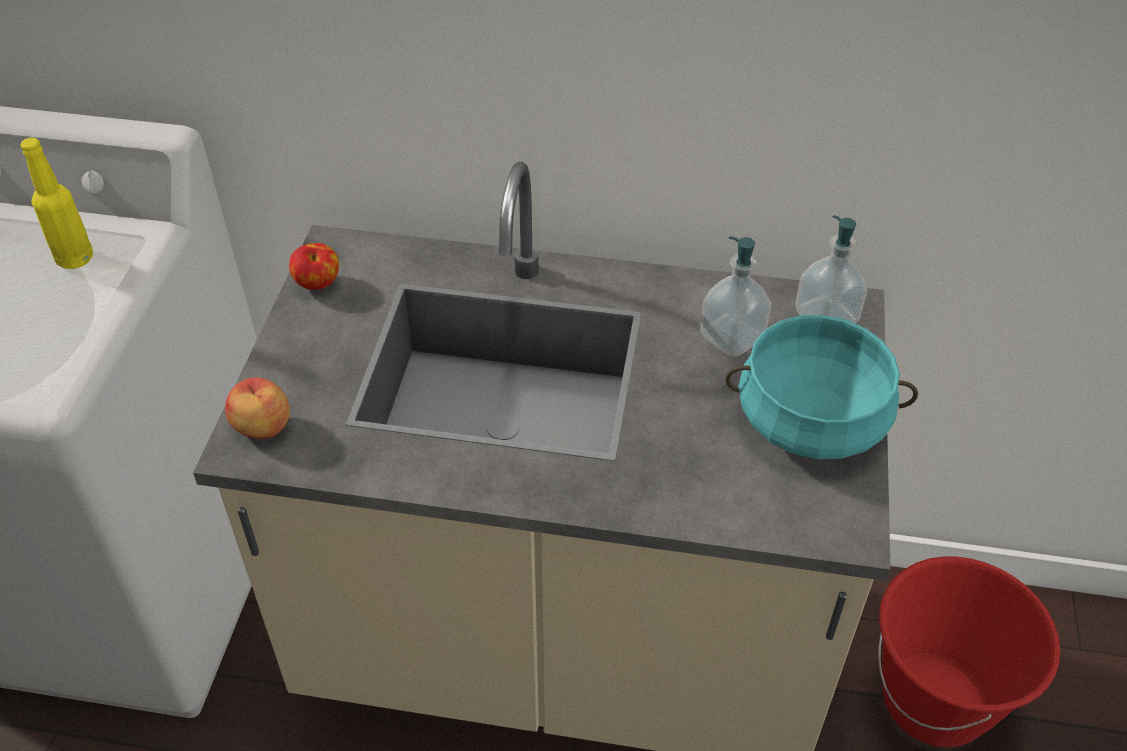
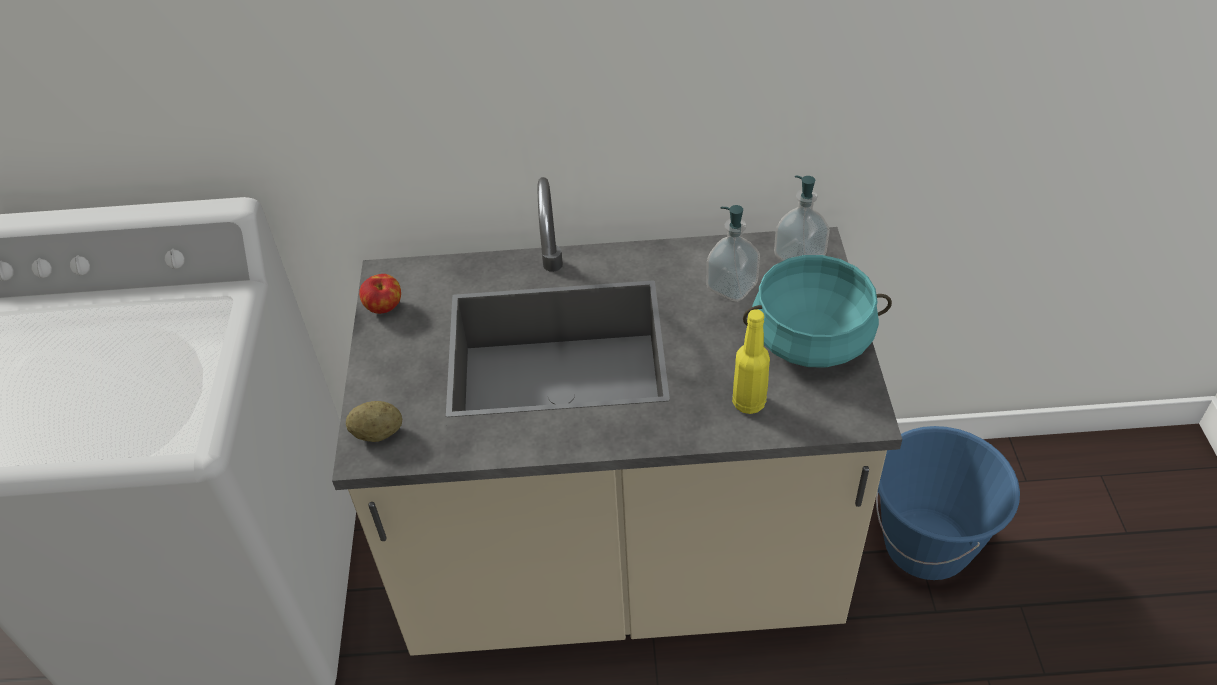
camera: 10 degrees left, 0 degrees up
(74, 259) = (177, 326): yellow bottle -> yellow bottle (748, 403)
(262, 428) = (378, 433): apple -> potato
(935, 701) = (927, 545): red bucket -> blue bucket

